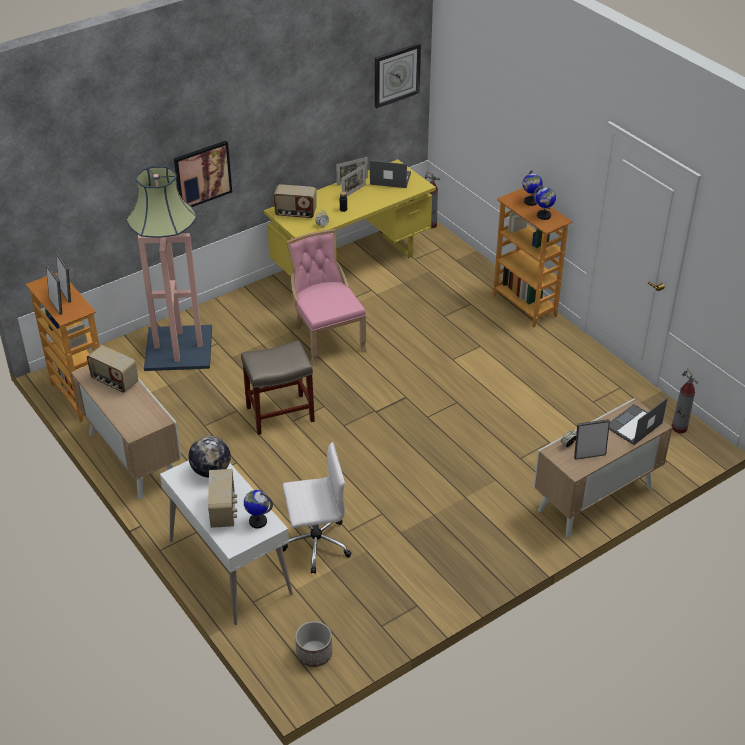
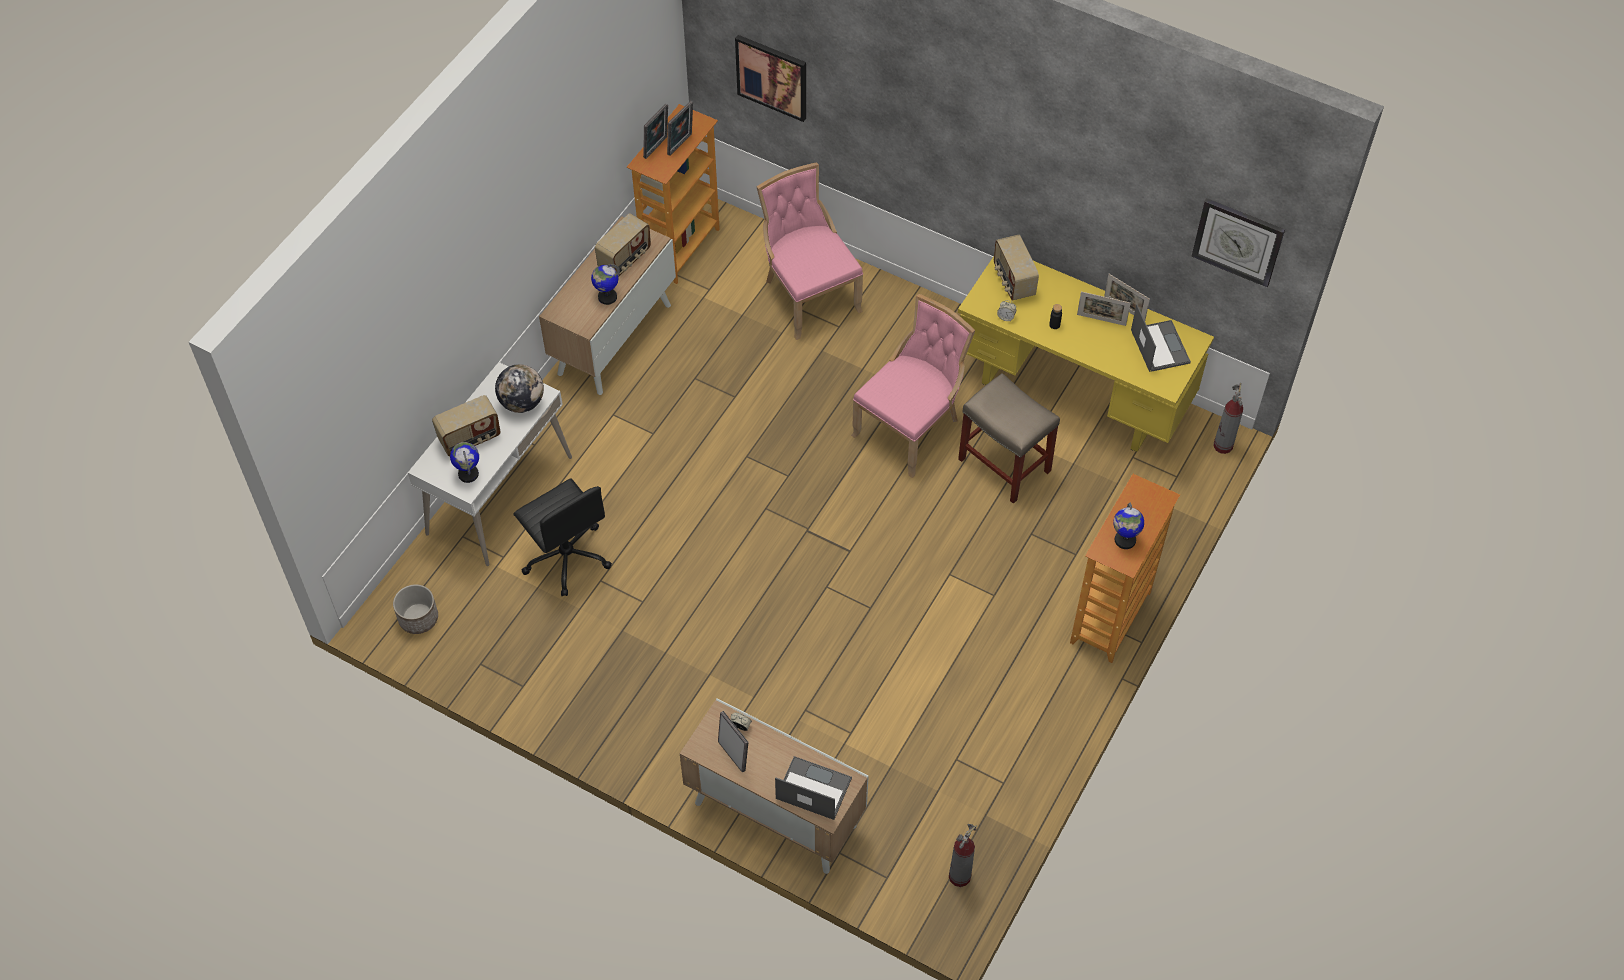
camera: 65 degrees right, 15 degrees up
(114, 382) = (625, 259): radio -> radio turned 150 degrees counterclockwise
(178, 348) = (808, 295): floor lamp -> pink chair
(202, 174) = (929, 152): picture -> picture (772, 76)
(279, 414) = (750, 438): beige stool -> beige stool (1003, 464)
(315, 544) = (567, 557): white office chair -> black office chair
(530, 201) = (1149, 514): globe -> globe (607, 297)

